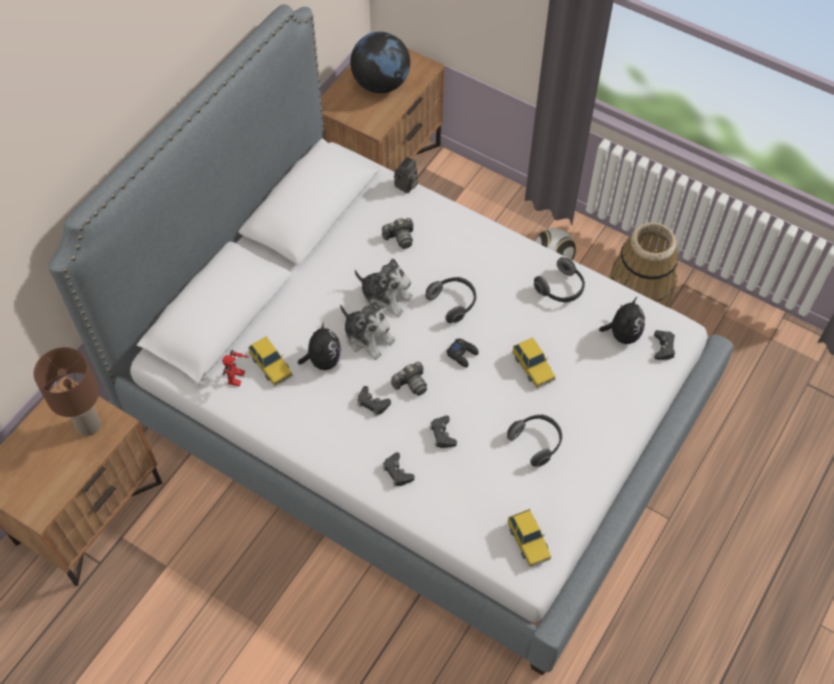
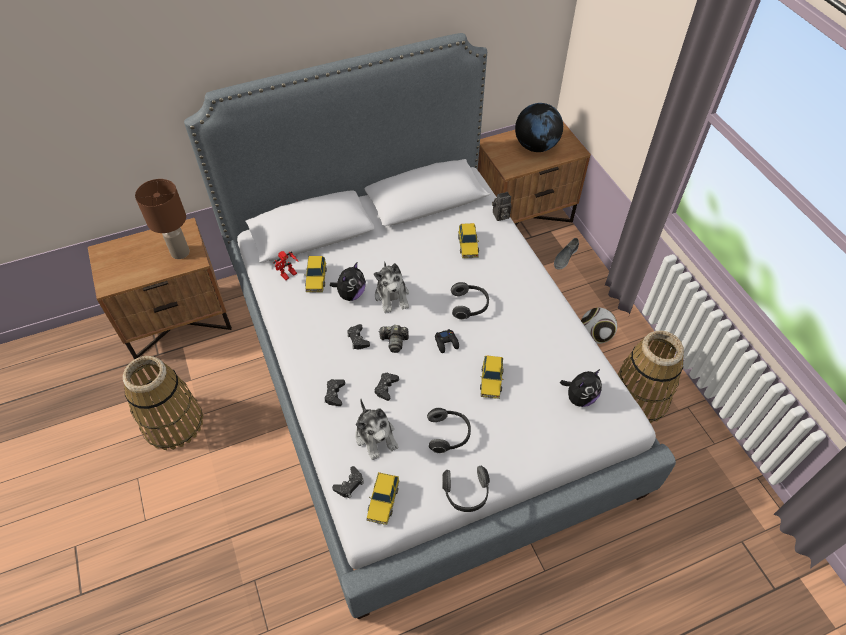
camera: 35 degrees right, 5 degrees down
(189, 623) = (173, 423): none -> basket
(385, 297) = (426, 278): plush toy -> plush toy (376, 436)
(400, 238) = (468, 245): camera -> toy car
(461, 190) = (565, 257): none -> grey shoe
(561, 289) = (557, 339): headphones -> headphones (466, 493)
(663, 347) = (605, 426): black game controller -> black game controller (349, 484)

